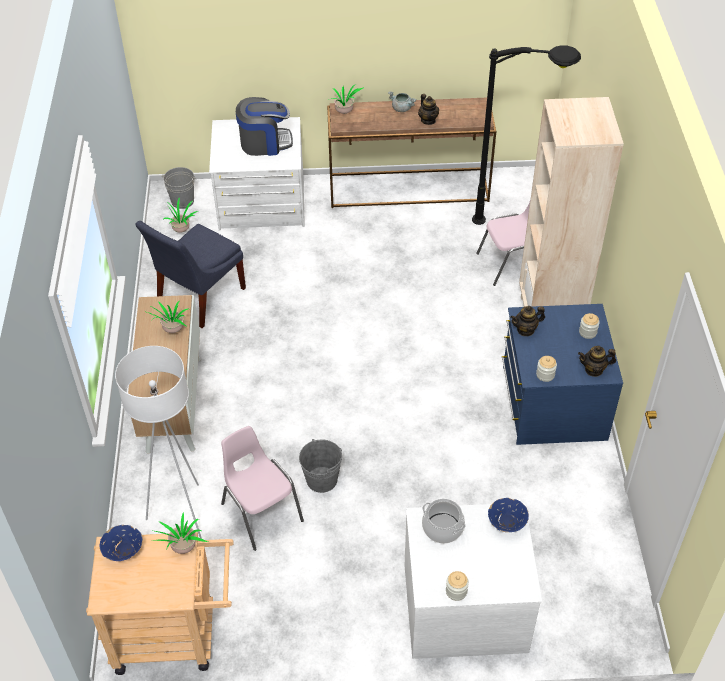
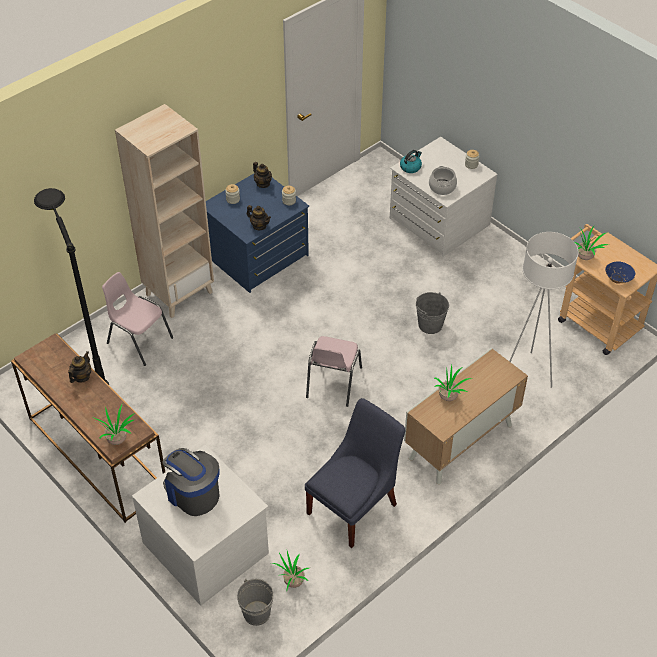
camera: 130 degrees left, 0 degrees up
(198, 297) = (355, 506): blue chair -> blue chair turned 45 degrees counterclockwise
(261, 511) = (483, 337): pink chair -> pink chair (332, 383)
(402, 109) = (78, 403): grey cooking pot -> none
(507, 523) = (410, 167): blue bowl -> kettle

